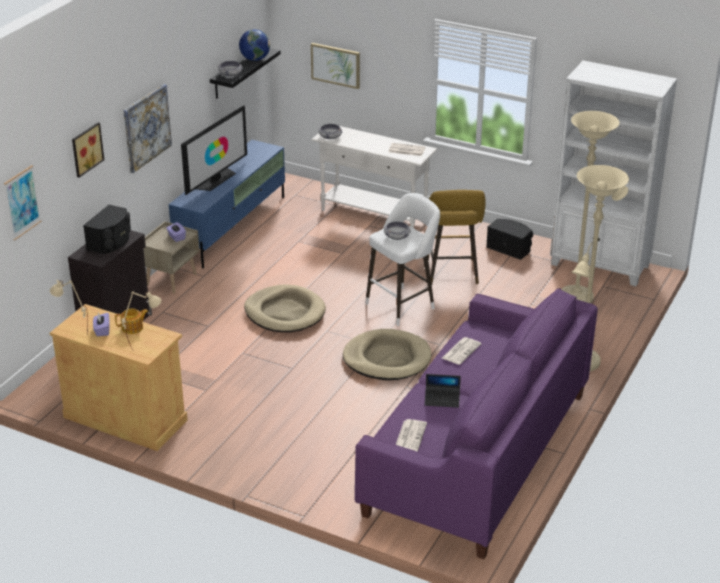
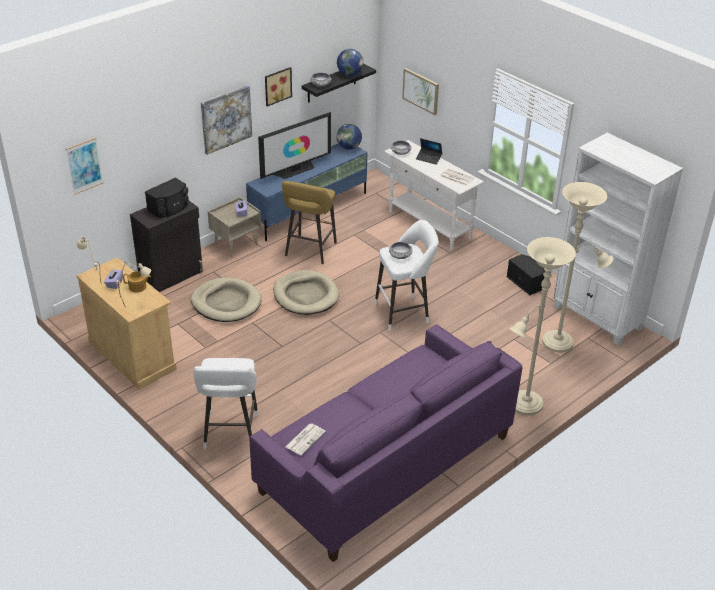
camera: 20 degrees right, 5 degrees up
(85, 149) = (156, 130): picture -> picture (277, 85)
(260, 146) = (349, 147): none -> globe
(292, 468) = (230, 434): none -> white stool
(387, 358) = (362, 357): beige dog bed -> beige dog bed (226, 303)
(442, 400) = (352, 413): laptop -> laptop (428, 158)
(452, 274) = (462, 294): yellow stool -> yellow stool (309, 251)
(461, 351) = (396, 373): newspaper -> none

